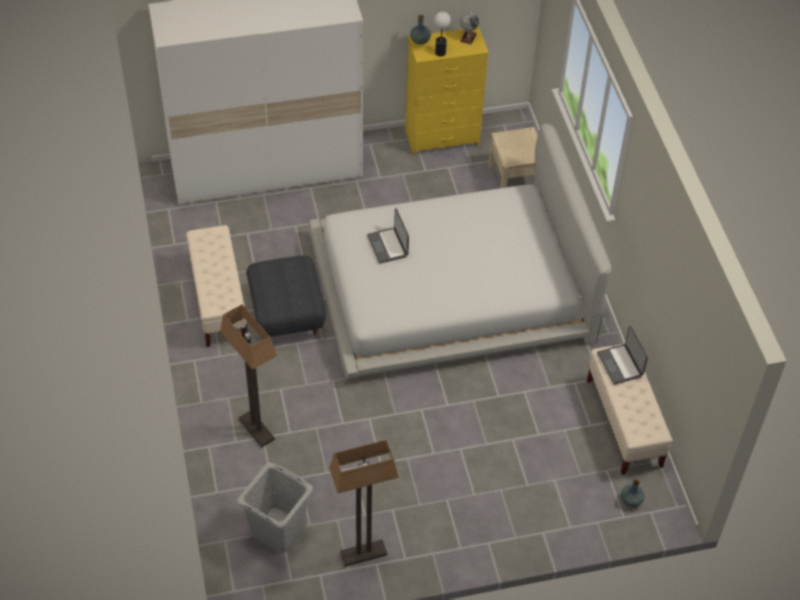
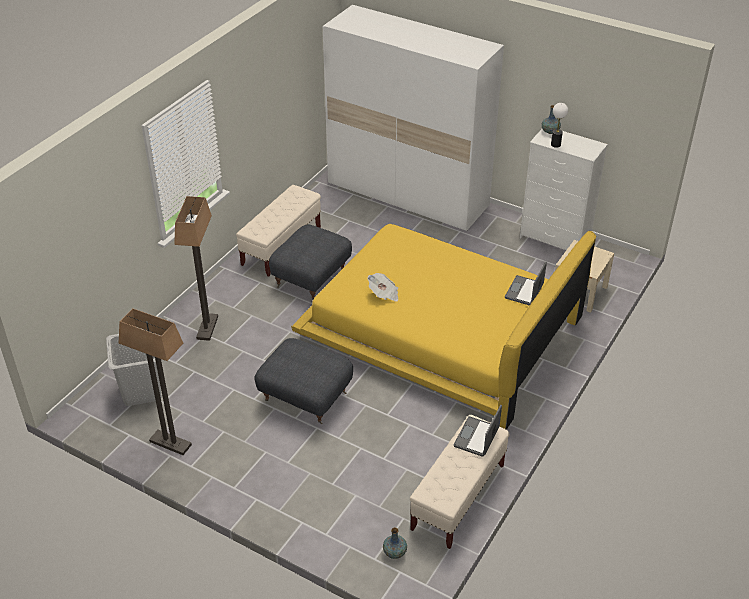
camera: 45 degrees right, 10 degrees down
(388, 246) = (402, 260): laptop -> laptop (525, 291)
(413, 290) = (384, 294): none -> newspaper
(419, 430) = (304, 398): none -> grey ottoman
(443, 138) = (555, 239): yellow dresser -> white dresser
(451, 288) = (441, 329): white bed -> yellow bed
(468, 37) = (590, 146): globe -> none

